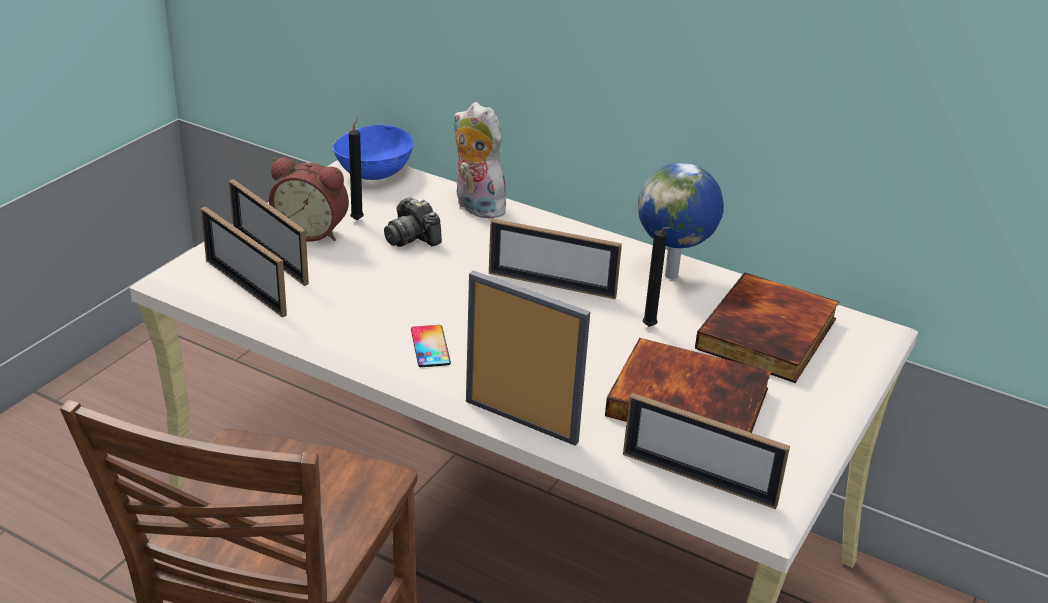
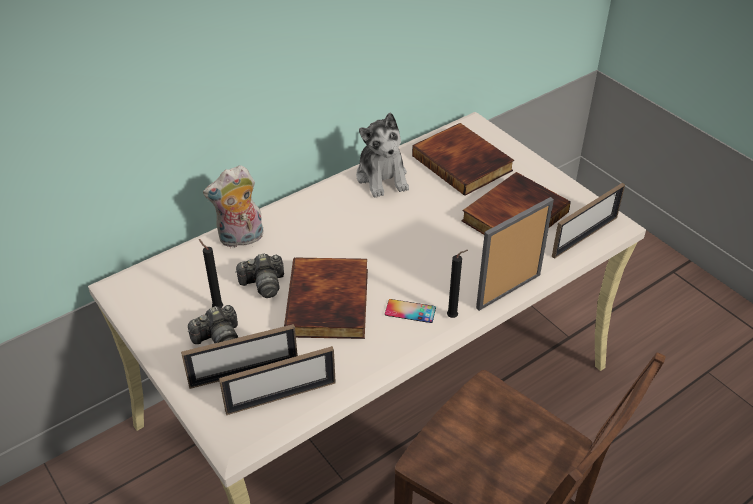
camera: 65 degrees left, 10 degrees up
(312, 231) = (218, 338): alarm clock -> camera
(374, 172) = (148, 280): blue bowl -> none
(409, 286) = (330, 302): none -> book
(551, 285) = (365, 232): picture frame -> none
(650, 328) = (435, 206): black candle -> black candle (454, 317)
(673, 275) = (382, 177): globe -> plush toy

